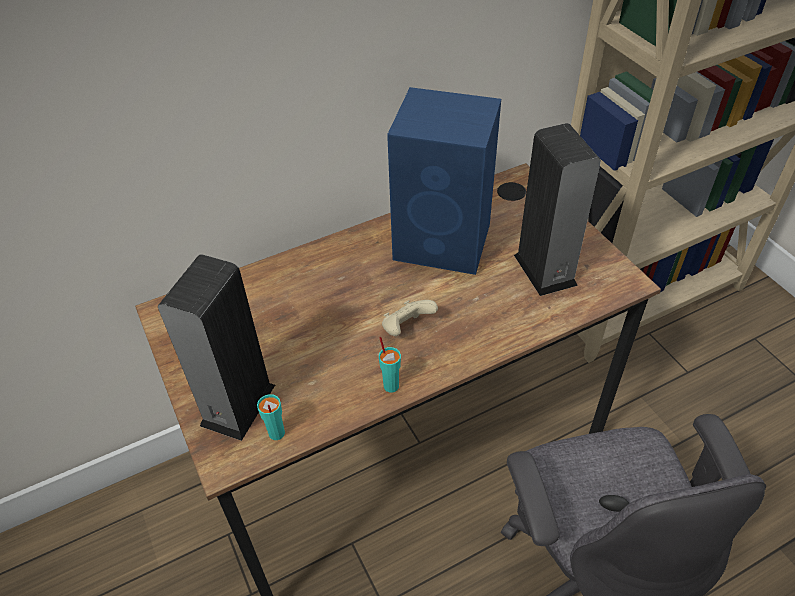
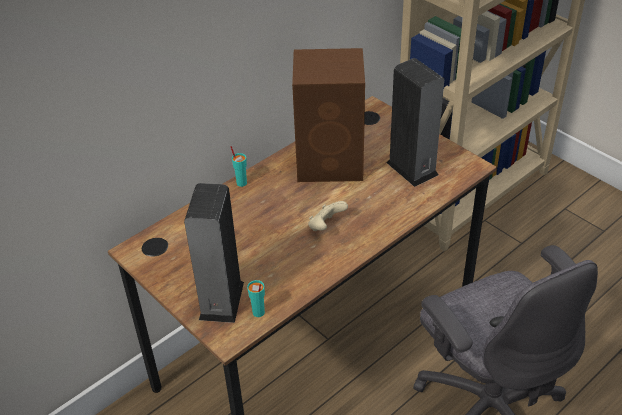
camera: 15 degrees left, 5 degrees down
(391, 385) = (329, 265): turquoise cup -> turquoise cup (241, 183)
(444, 242) = (332, 162): blue speaker -> brown speaker

